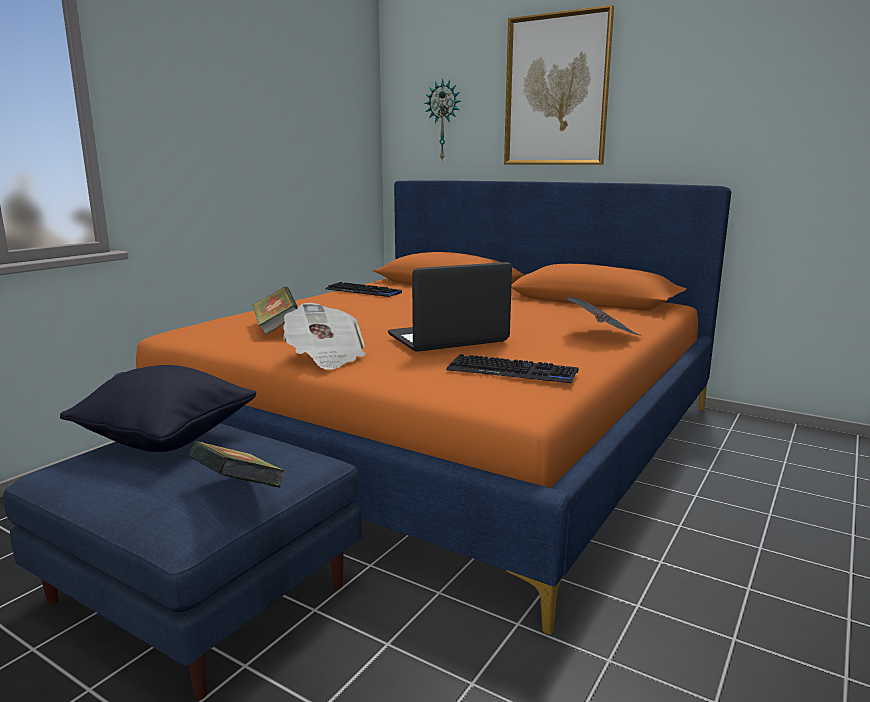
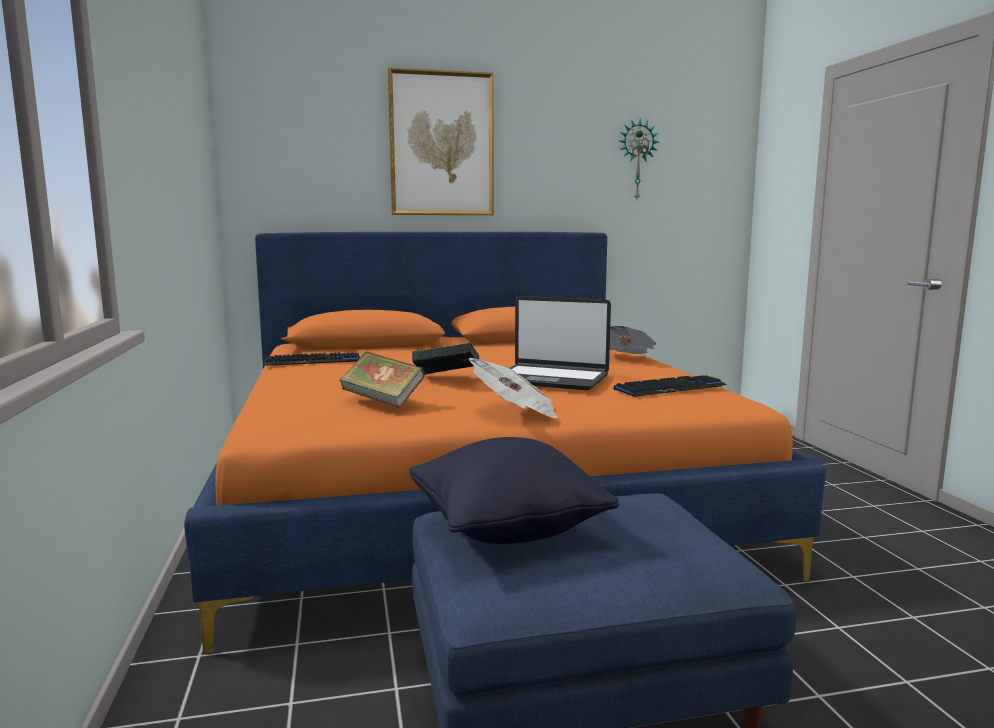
camera: 45 degrees left, 5 degrees down
(239, 491) = (696, 531): book -> book (446, 378)
(444, 120) = (309, 166): wall clock -> wall clock (637, 160)
(448, 339) = (551, 379): laptop -> laptop turned 90 degrees counterclockwise

